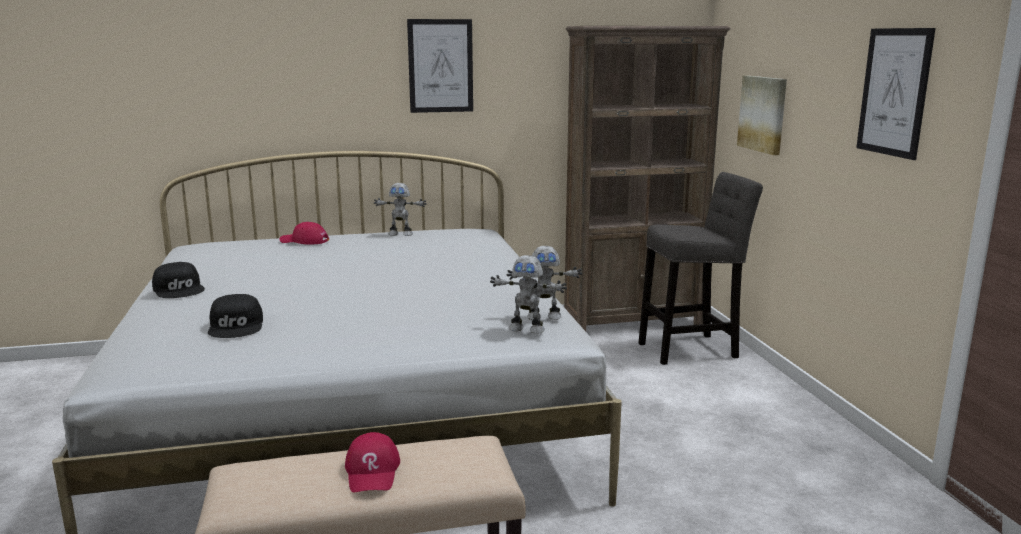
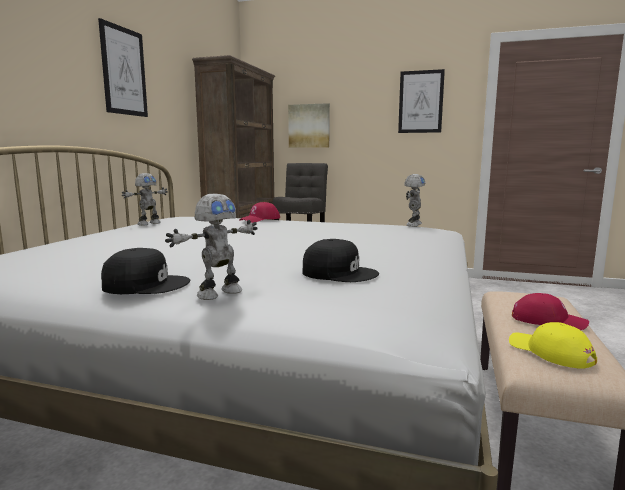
camera: 60 degrees left, 5 degrees down
(268, 475) = (550, 352): none -> yellow cap
(304, 241) = (85, 240): red cap -> red cap (260, 219)
(527, 329) = (433, 228): toy robot -> toy robot (218, 293)

